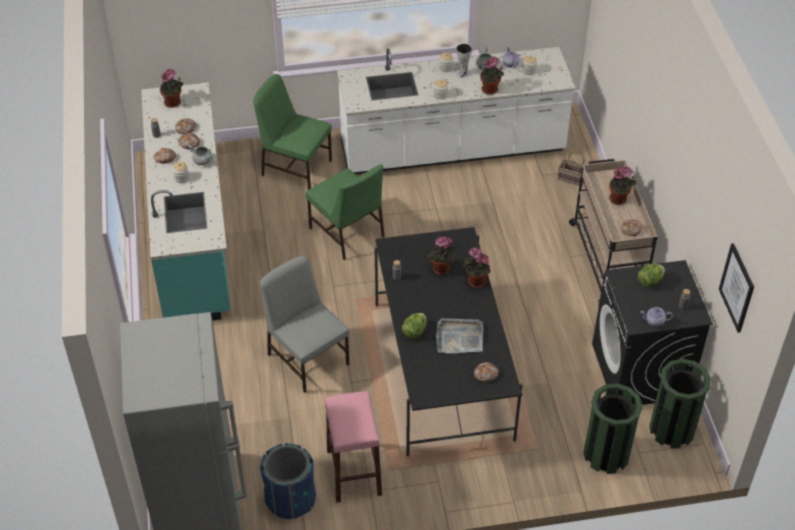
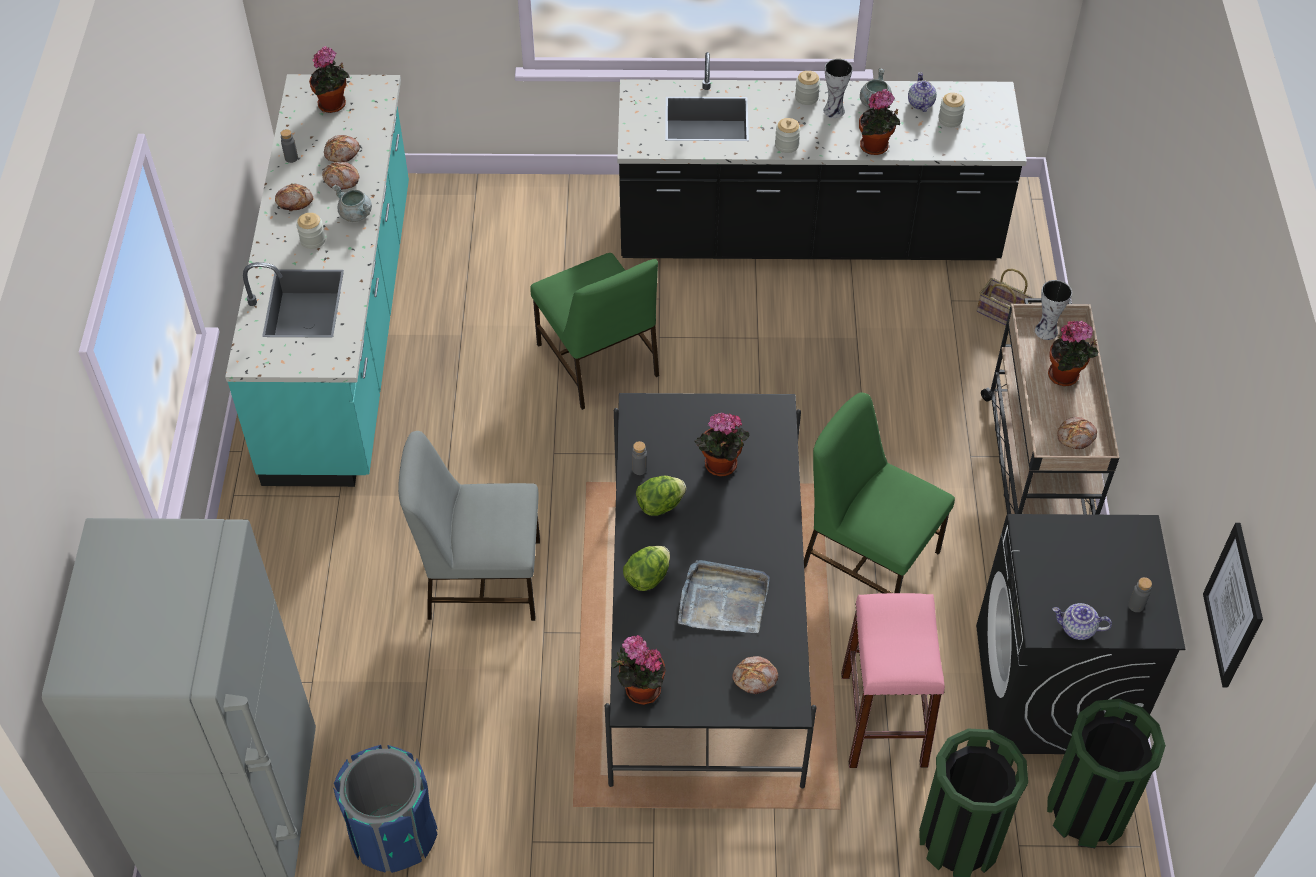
camera: 10 degrees right, 5 degrees up
(295, 167) = (539, 233): green chair -> green chair (869, 557)
(308, 358) = (481, 578): grey chair -> grey chair turned 60 degrees counterclockwise
(354, 472) = (512, 802): pink stool -> pink stool (883, 719)
(452, 150) = (807, 236): white counter -> black counter
(475, 282) = (774, 498): potted plant -> potted plant (639, 690)
(604, 178) = (1046, 332): none -> vase
(650, 281) = (1084, 548): lettuce -> lettuce (660, 505)

